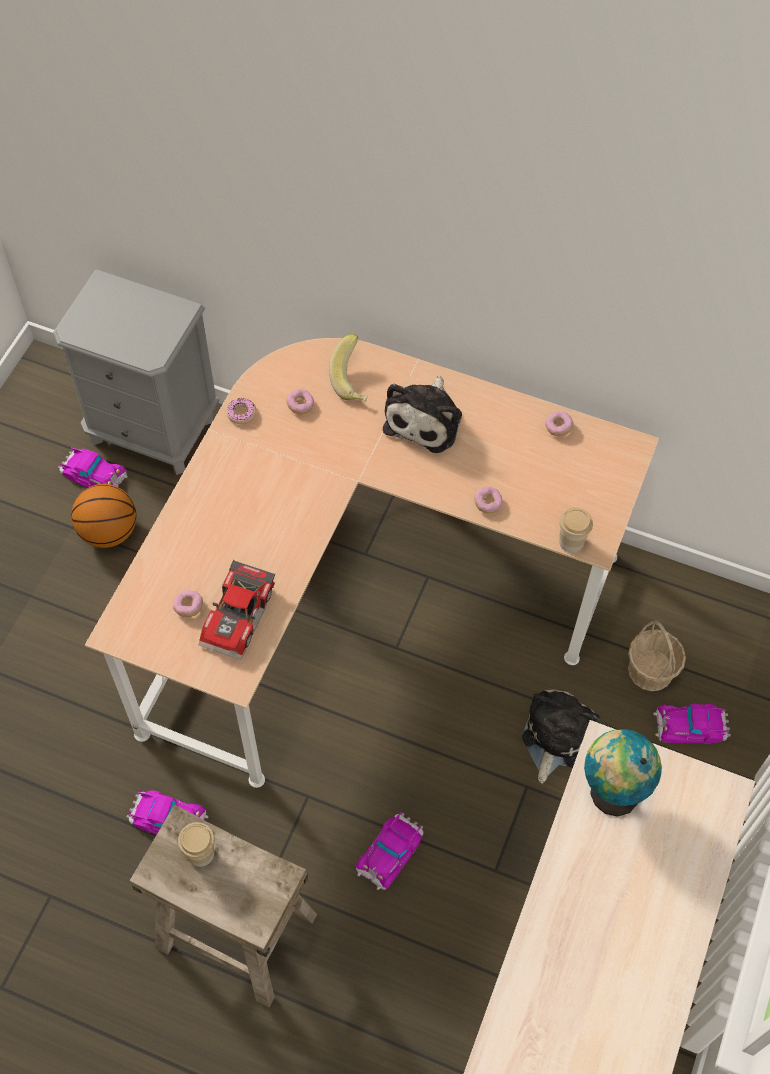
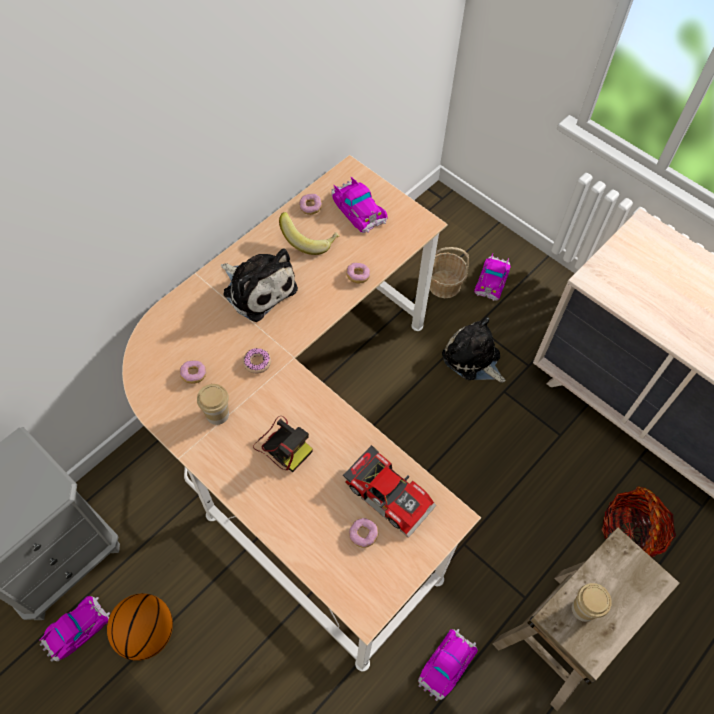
camera: 70 degrees left, 0 degrees up
(241, 413) = (176, 425): donut -> donut (257, 362)
(255, 507) = (283, 445): none -> camera
(354, 381) = (190, 326): banana -> banana (309, 240)
(390, 852) = (526, 500): toy car -> toy car (358, 208)
(397, 988) = (630, 532): none -> basket
(571, 542) = (415, 237): cup -> cup (217, 414)
(611, 791) = (628, 288): globe -> none

